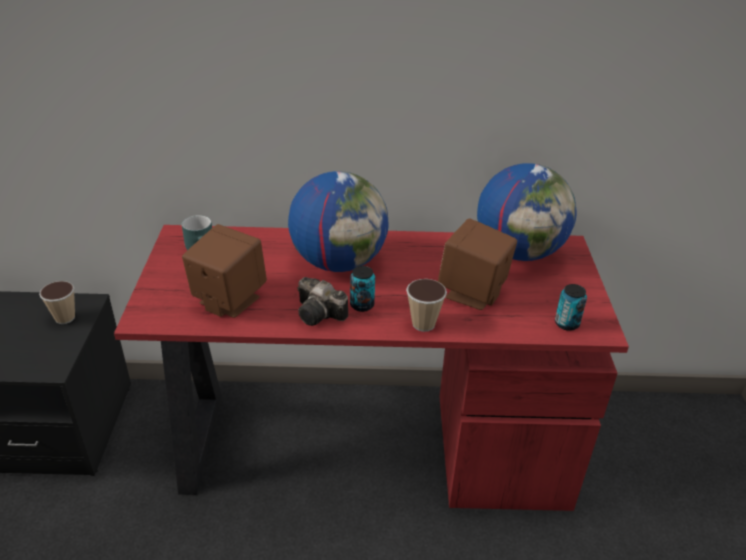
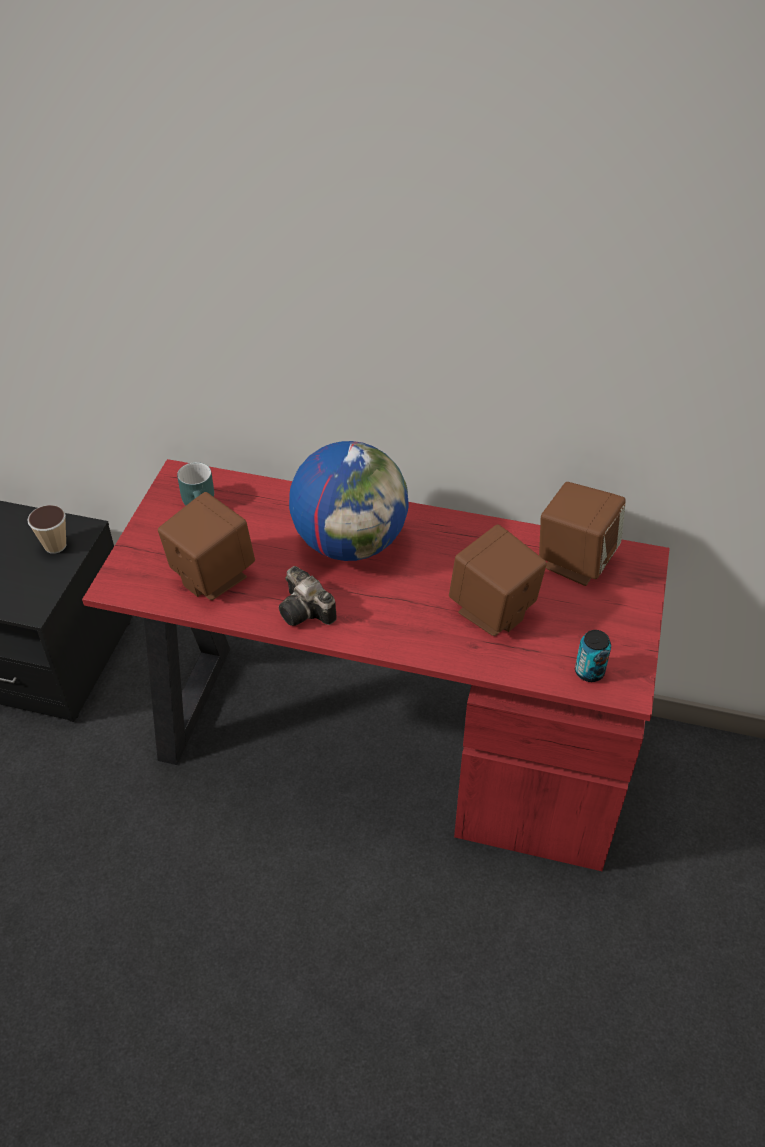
camera: 15 degrees right, 10 degrees up
(362, 305) = (357, 607): can -> none
(423, 324) = (419, 644): cup -> none
(519, 252) = (575, 560): globe -> brown speaker

